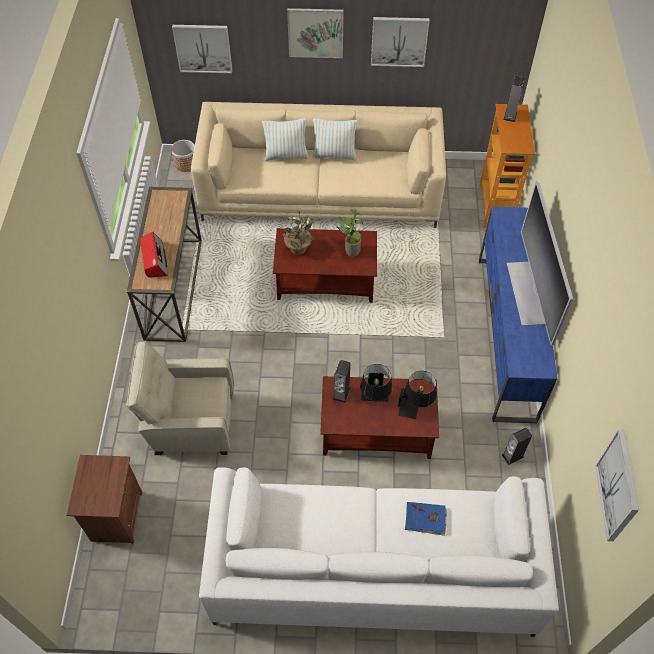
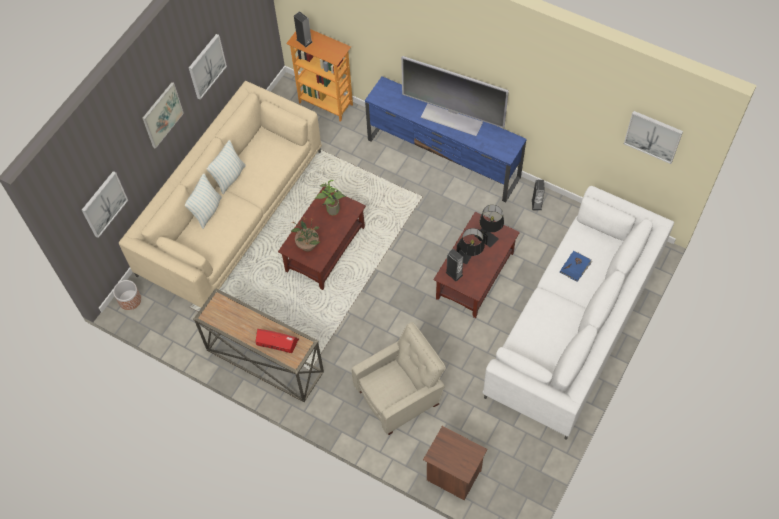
camera: 60 degrees left, 5 degrees up
(190, 423) = (401, 396): beige armchair -> beige armchair turned 150 degrees counterclockwise

